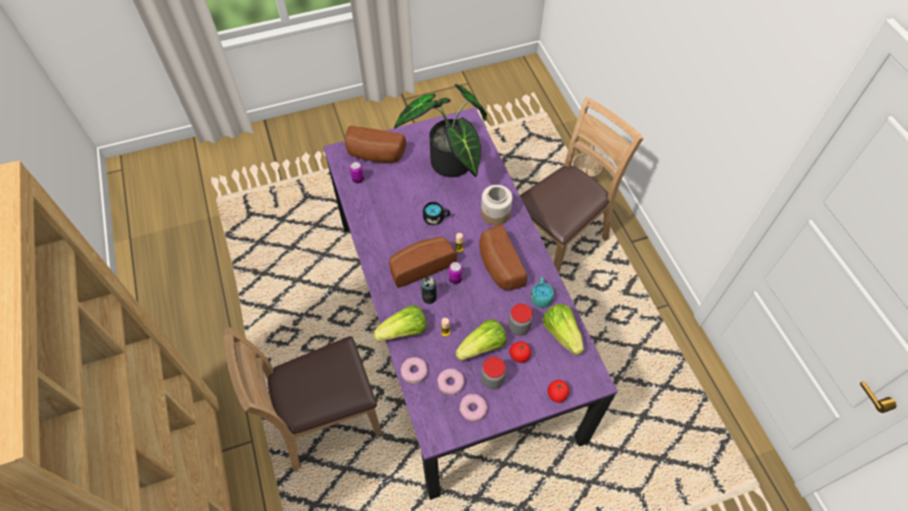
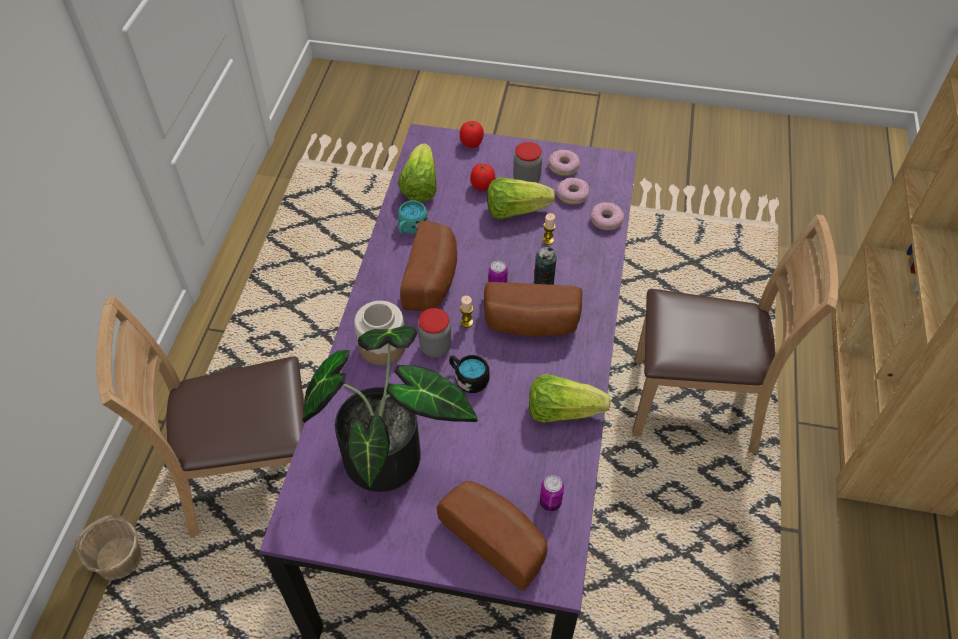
camera: 150 degrees left, 5 degrees down
(404, 331) = (596, 262): lettuce -> lettuce (562, 410)
(519, 327) = (461, 210): jar -> jar (435, 347)

